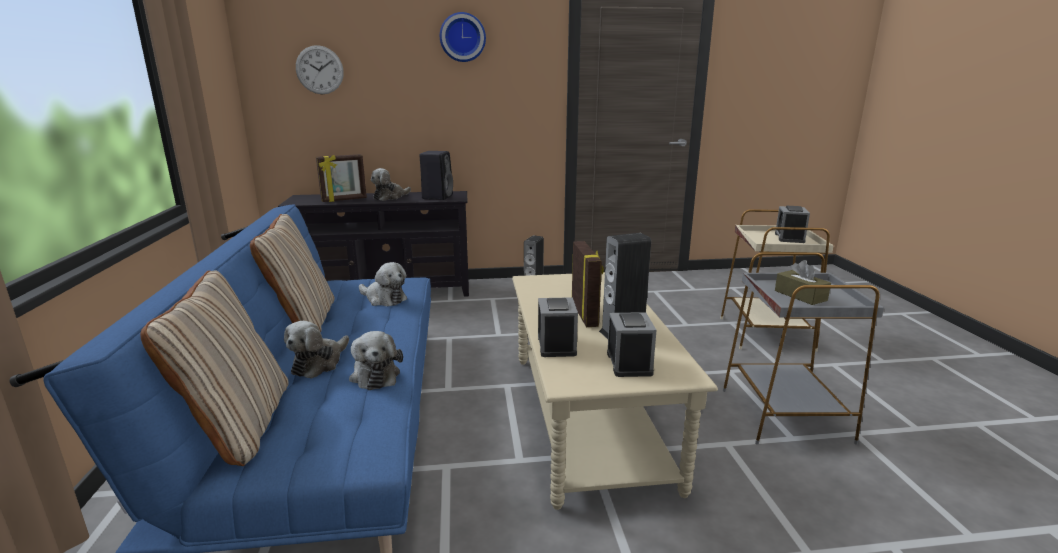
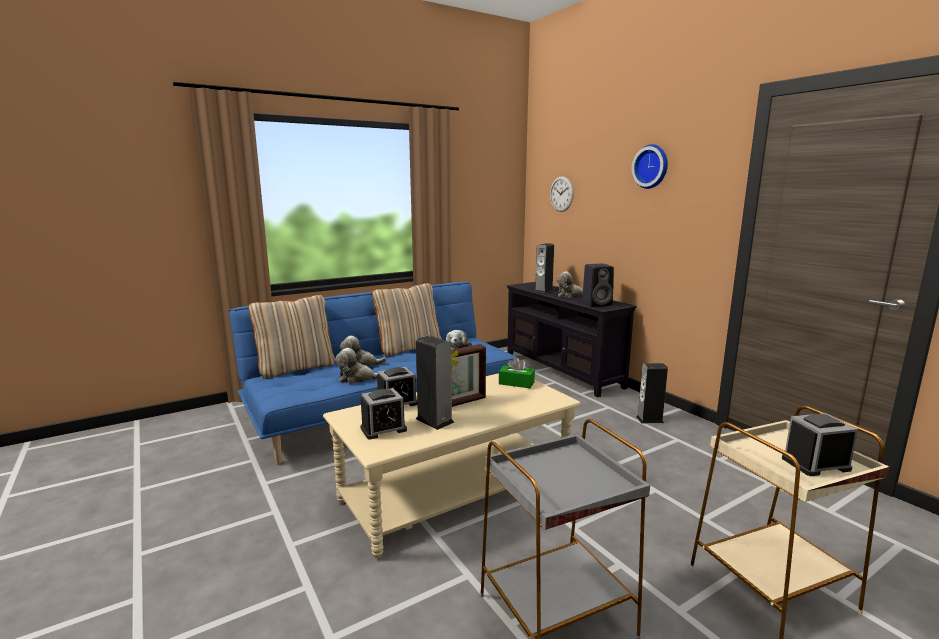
camera: 65 degrees right, 5 degrees down
(344, 200) = (543, 290): picture frame -> speaker
(375, 375) = (357, 378): plush toy -> plush toy turned 45 degrees clockwise
(553, 282) = (516, 383): none -> green tissue box
(800, 295) = (556, 473): brown tissue box -> none

